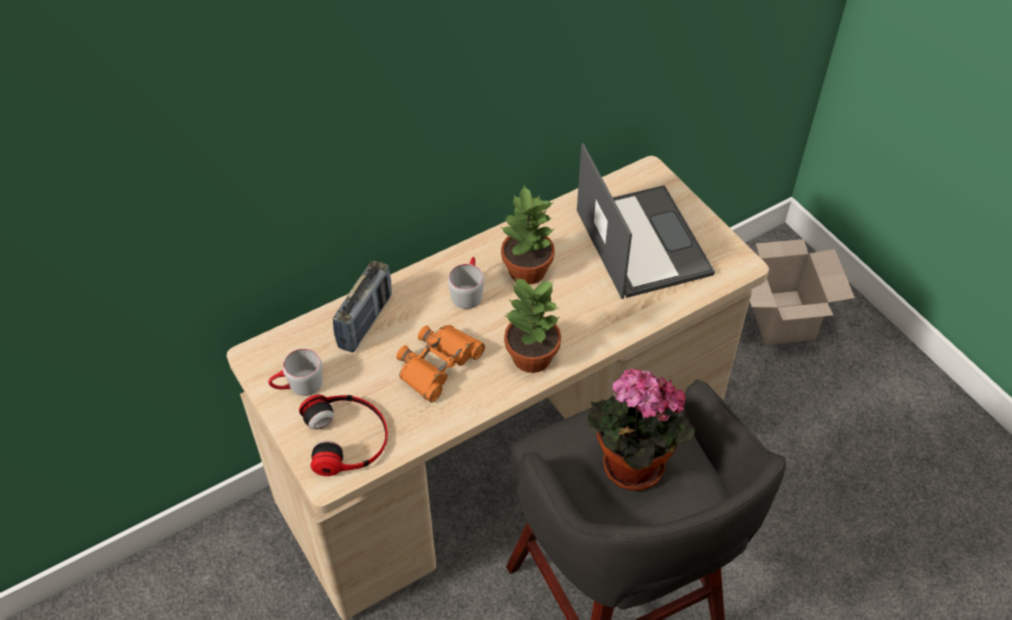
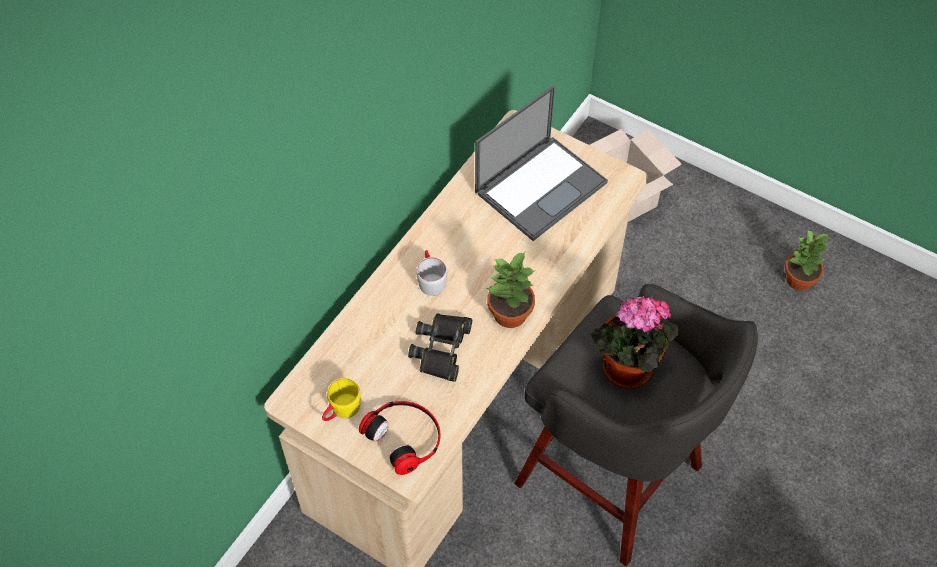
camera: 25 degrees left, 5 degrees up
(298, 386) = (341, 411): grey mug -> yellow mug
(365, 321) = (363, 336): radio -> none
(438, 365) = (441, 349): orange binoculars -> black binoculars
(527, 271) = (467, 245): potted plant -> potted plant (799, 280)
(641, 241) = (541, 186): laptop -> laptop turned 90 degrees clockwise

